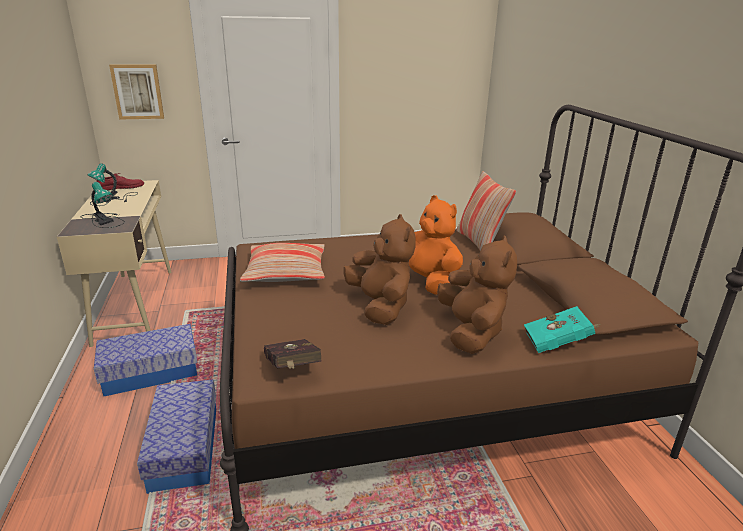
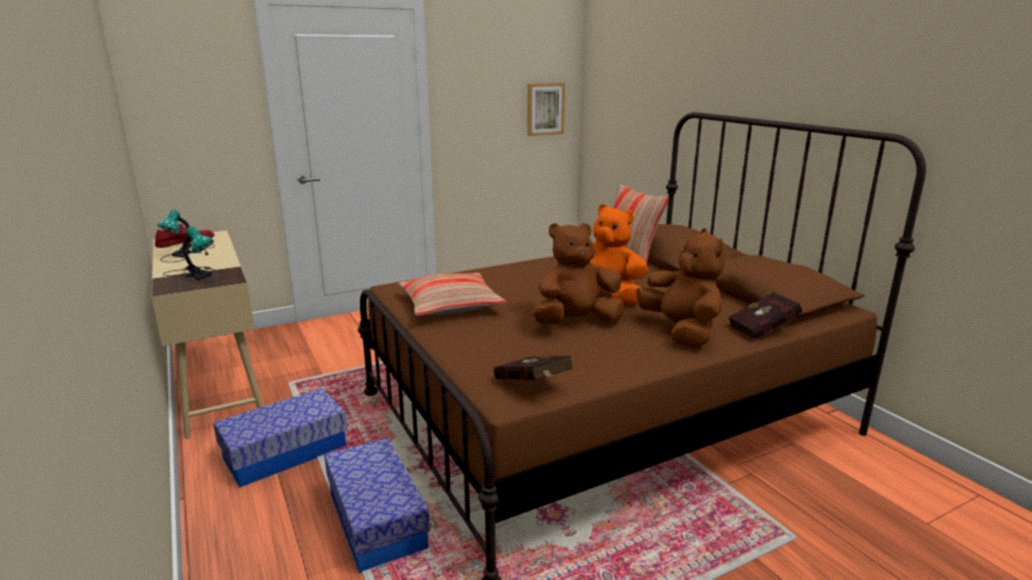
camera: 15 degrees left, 5 degrees down
(137, 91) = (193, 125): picture -> picture (545, 109)
(380, 306) = (576, 322): brown plush toy -> brown plush toy turned 75 degrees counterclockwise
(558, 344) = (765, 330): turquoise book -> red book

